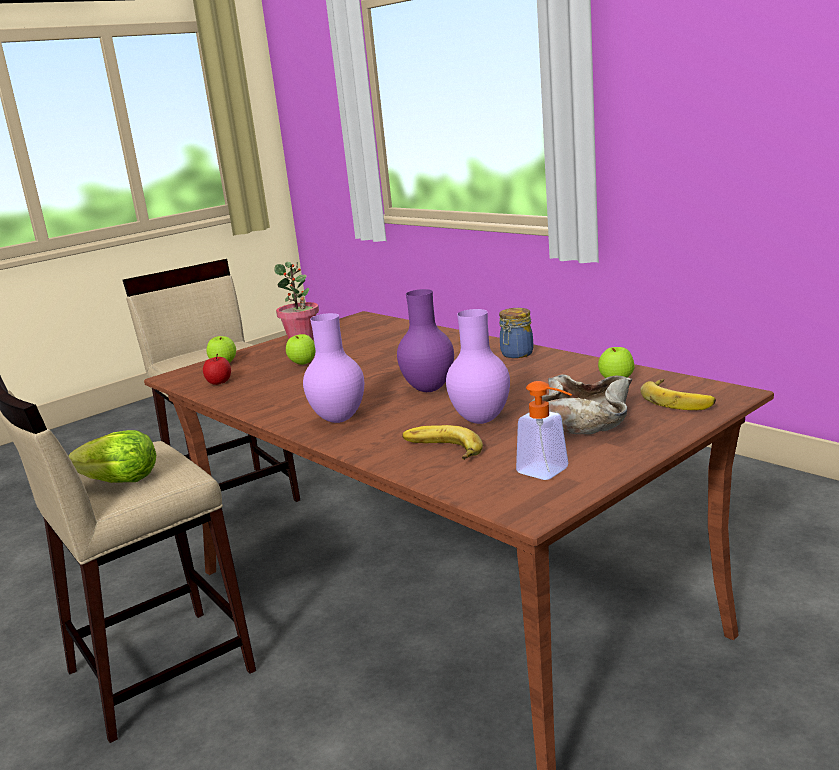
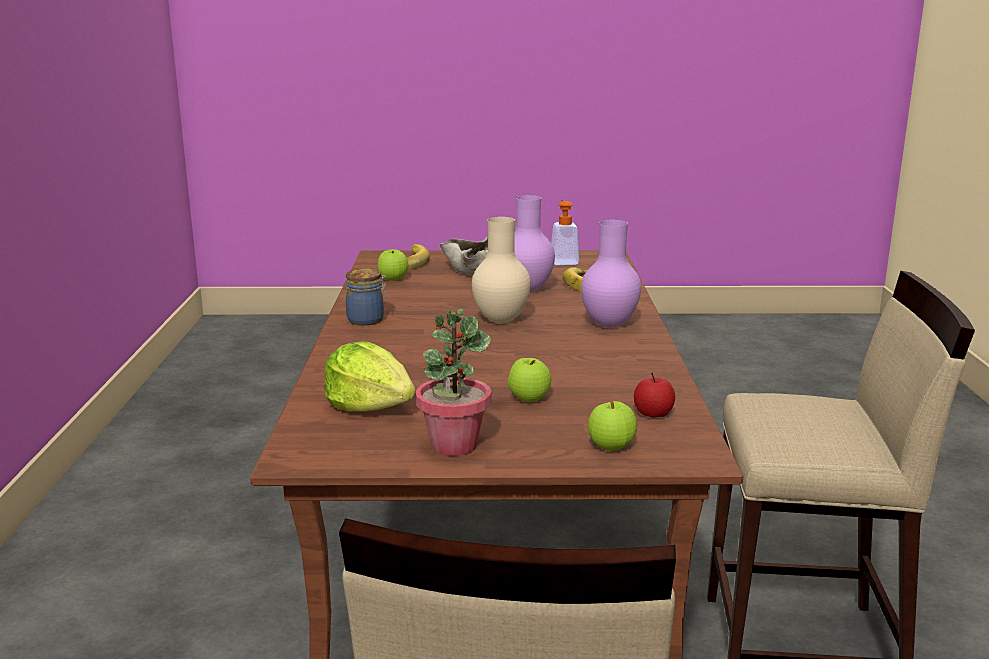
camera: 140 degrees left, 0 degrees up
(120, 481) = (823, 411): lettuce -> lettuce (370, 406)
(429, 389) = (500, 321): purple vase -> beige vase

